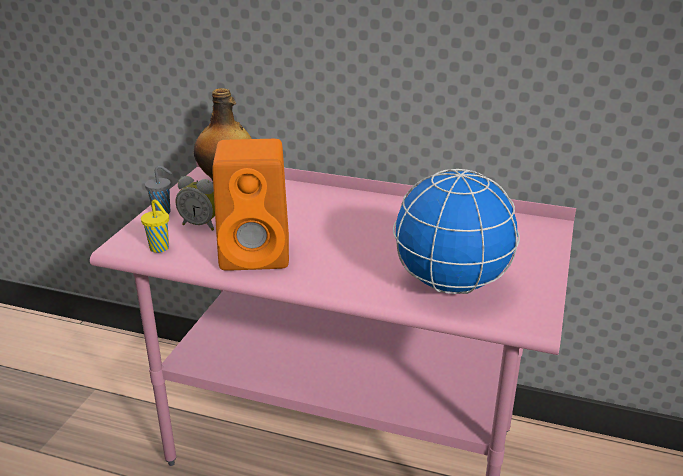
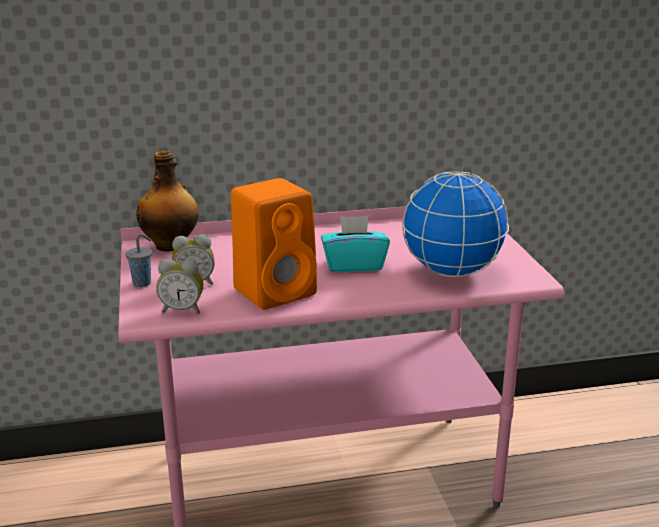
camera: 30 degrees left, 5 degrees down
(160, 248) = (182, 310): yellow cup -> alarm clock
(360, 246) = (354, 265): none -> turquoise tissue box

